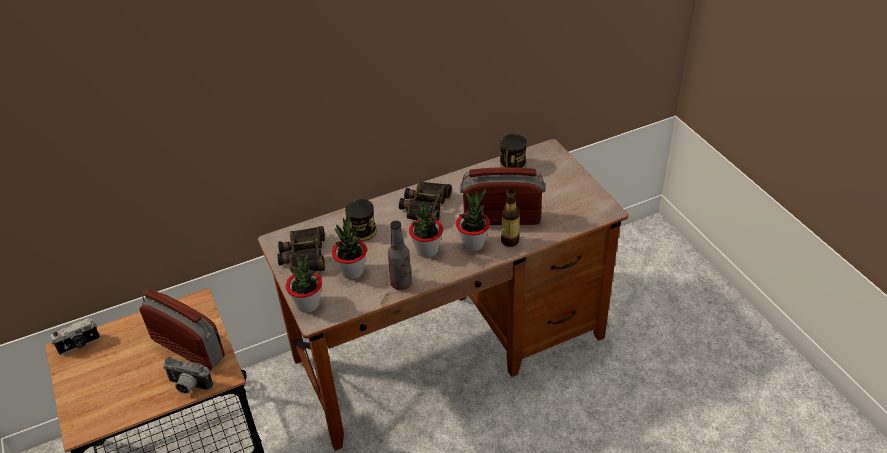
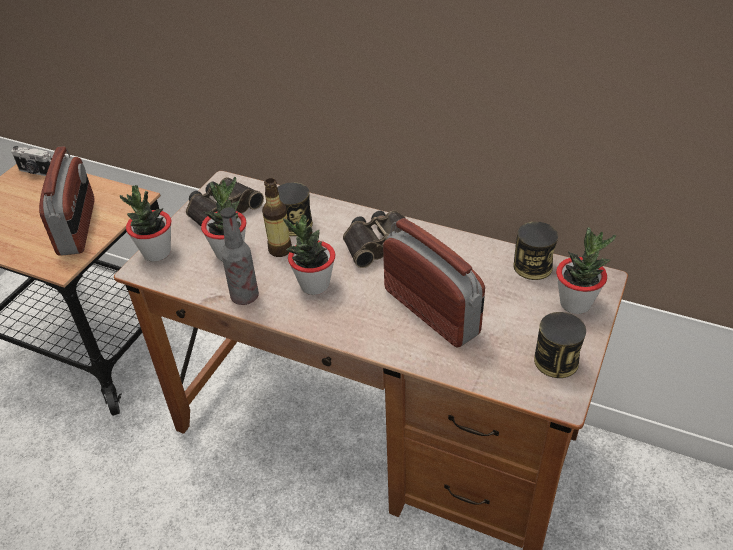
camera: 50 degrees right, 0 degrees up
(188, 386) = (32, 255): camera -> none
(473, 244) = (363, 313): potted plant -> potted plant (575, 303)
(509, 241) = (401, 340): bottle -> bottle (280, 250)
(583, 197) = (556, 361): none -> can

